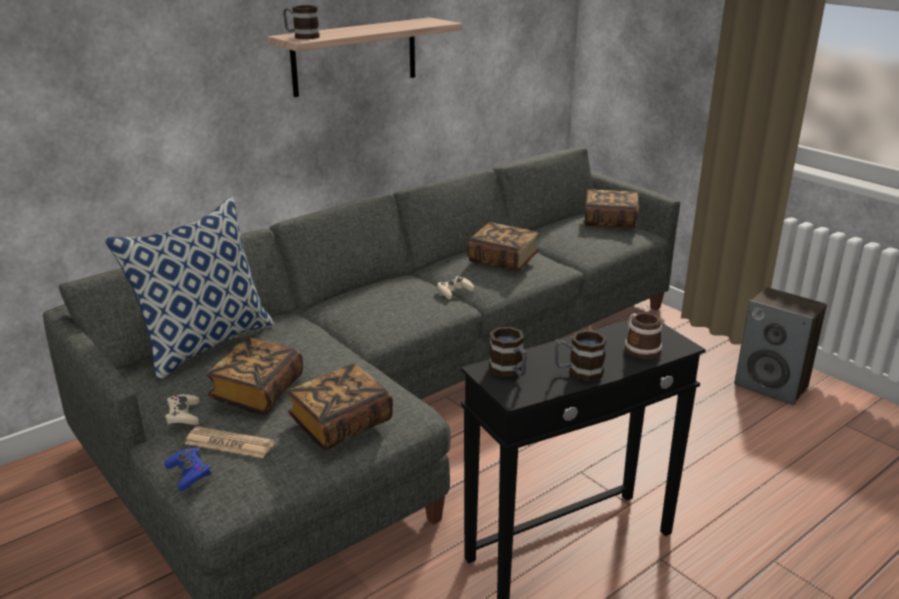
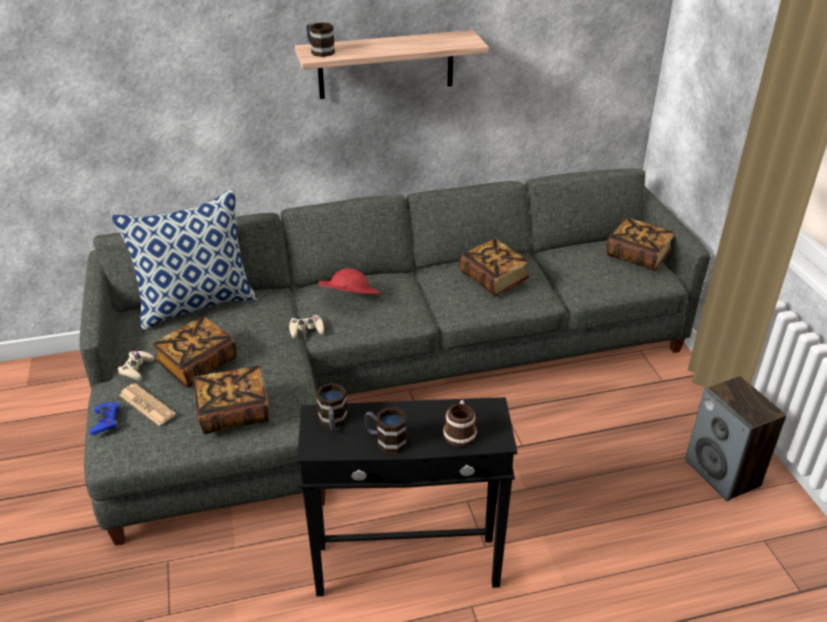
camera: 25 degrees right, 10 degrees up
(375, 304) = (349, 300): none -> red hat
(454, 291) = (426, 302): beige game controller -> beige game controller (306, 329)

